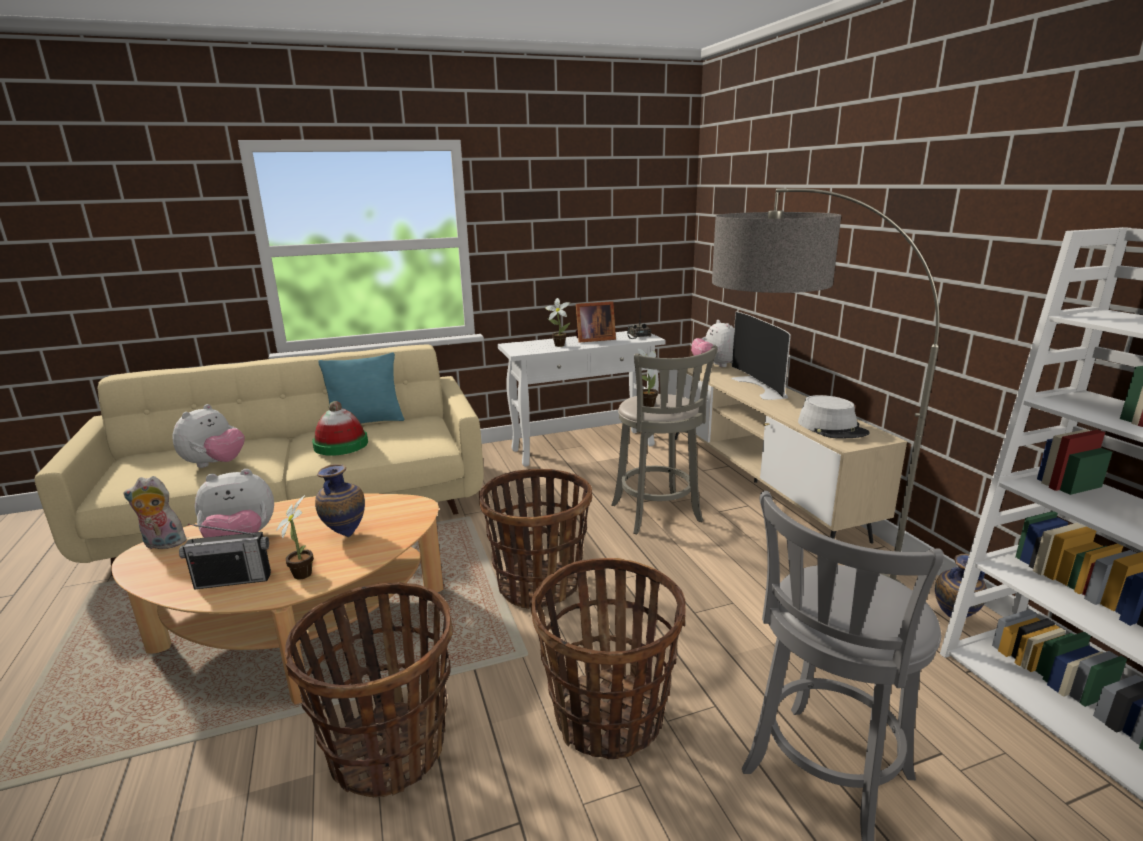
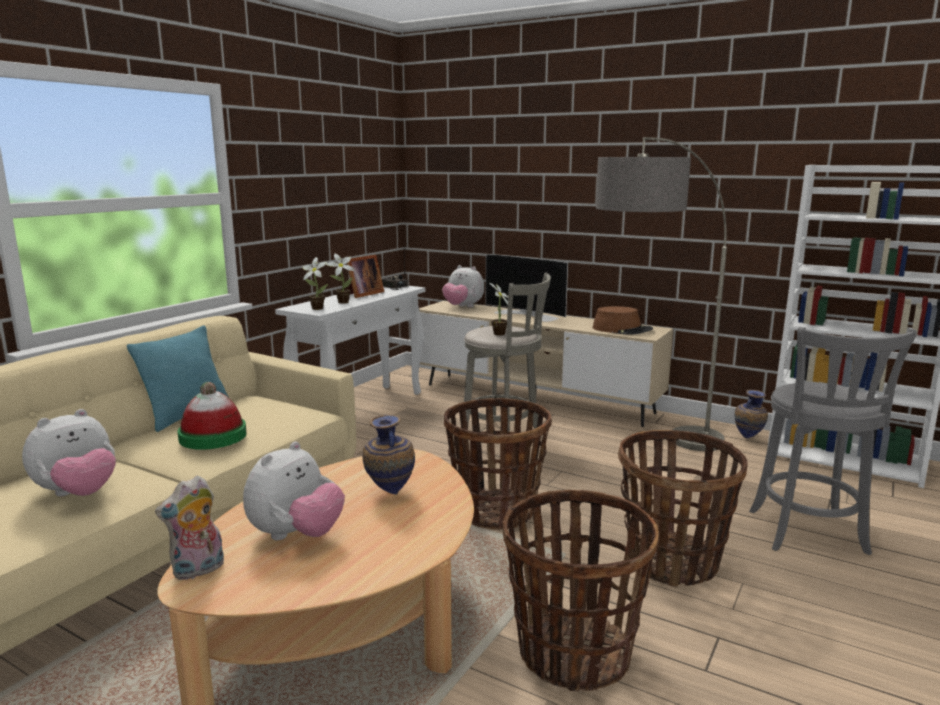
camera: 40 degrees left, 5 degrees down
(215, 464) = (78, 494): plush toy -> plush toy turned 60 degrees clockwise
(233, 580) = (362, 558): radio -> none
(303, 572) = (416, 528): potted plant -> potted plant (316, 308)
(832, 428) = (622, 329): grey hat -> brown hat

